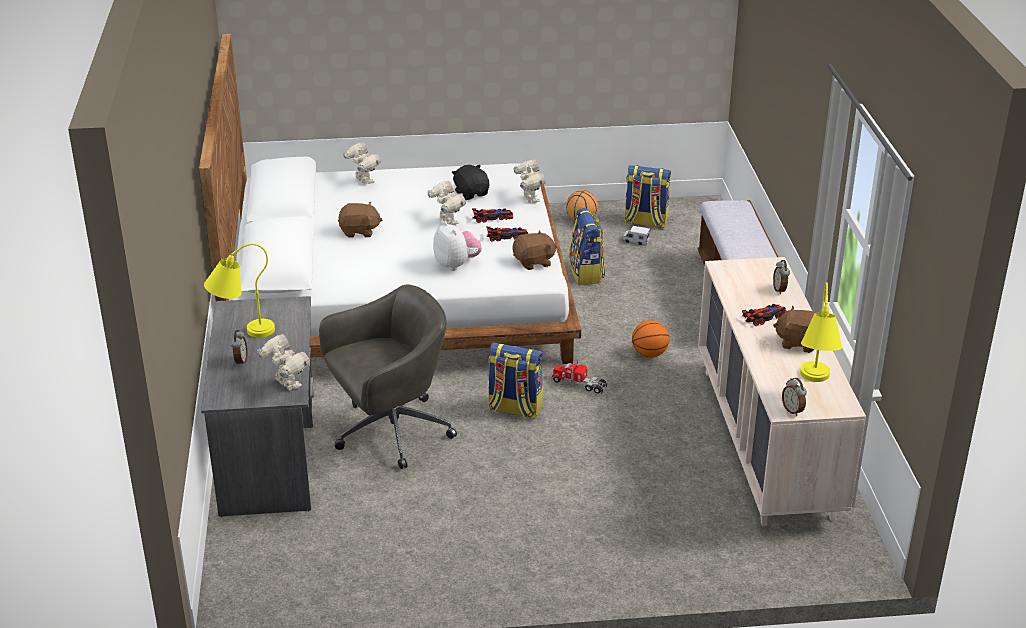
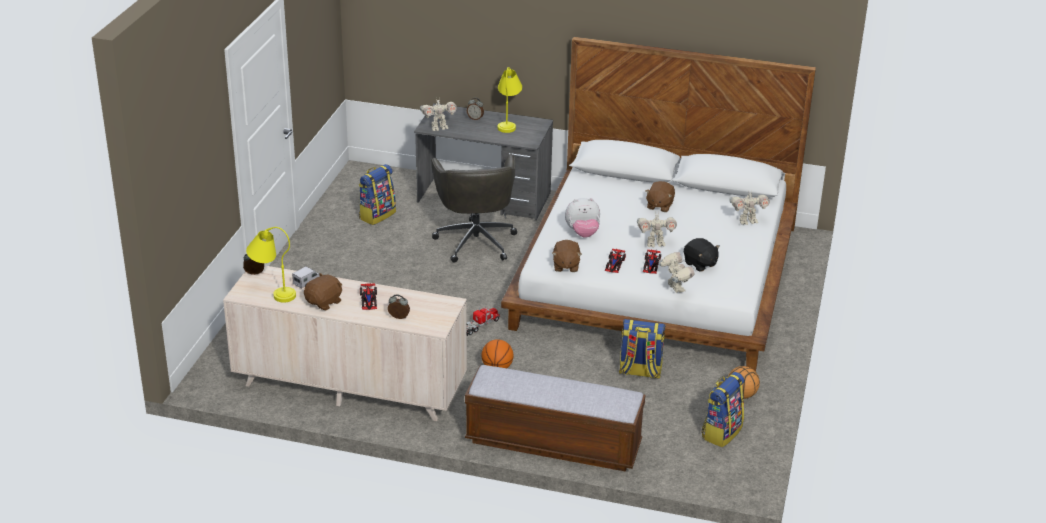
camera: 110 degrees right, 0 degrees up
(471, 193) = (700, 264): black plush toy -> black plush toy turned 60 degrees clockwise
(514, 409) = (468, 291): backpack -> backpack (377, 215)
(529, 199) = (675, 288): toy robot -> toy robot turned 120 degrees counterclockwise
(635, 241) = (686, 415): toy truck -> toy truck (306, 282)

